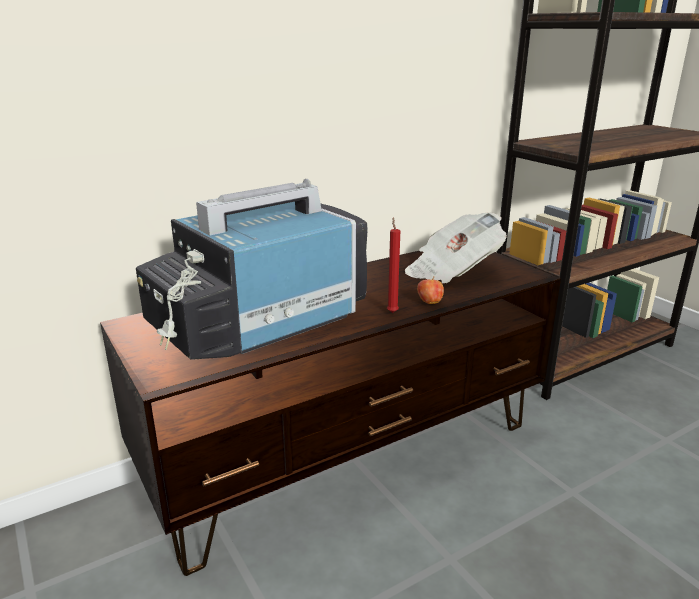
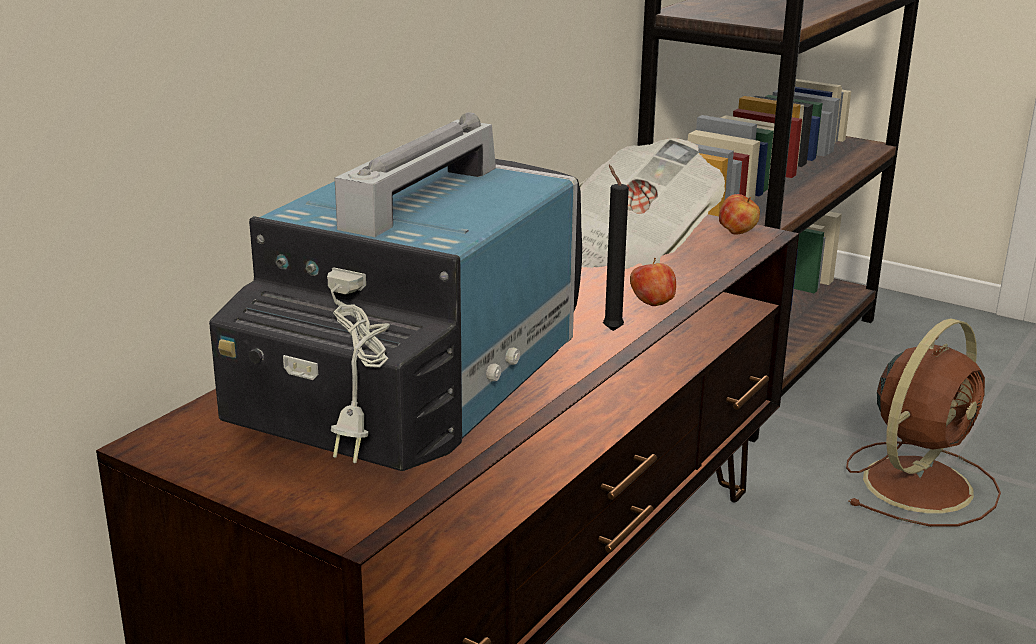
camera: 25 degrees left, 0 degrees up
(392, 312) = (611, 329): red candle -> black candle
(522, 272) = (737, 232): none -> apple
(637, 448) = (920, 483): none -> brown fan

